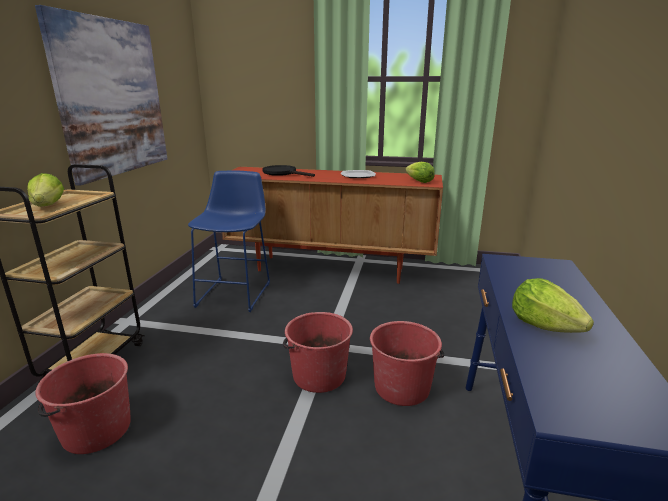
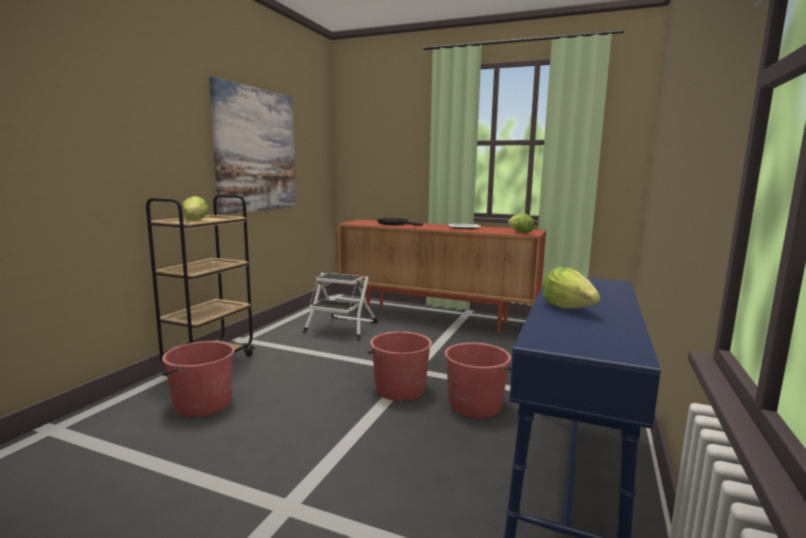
camera: 10 degrees right, 10 degrees down
(236, 292) = (342, 328): blue stool -> step ladder

